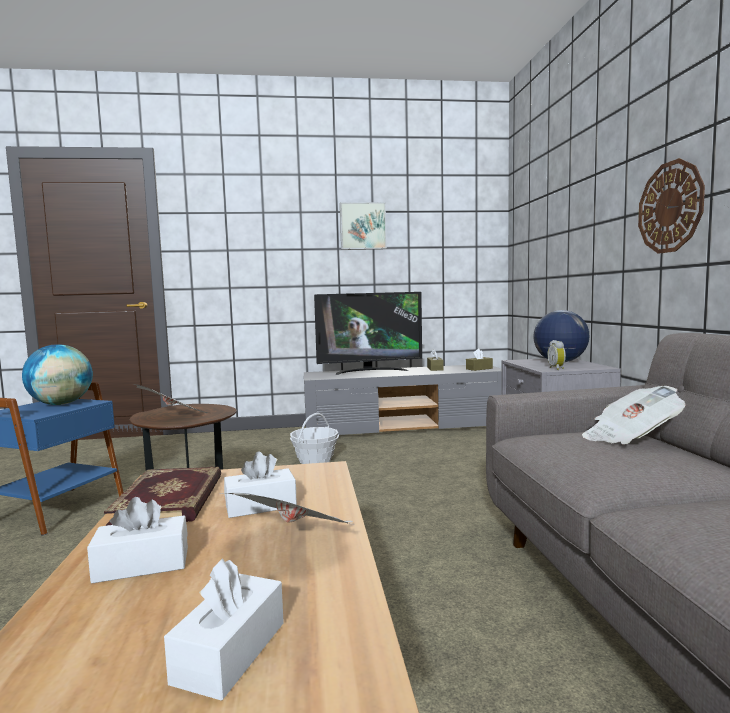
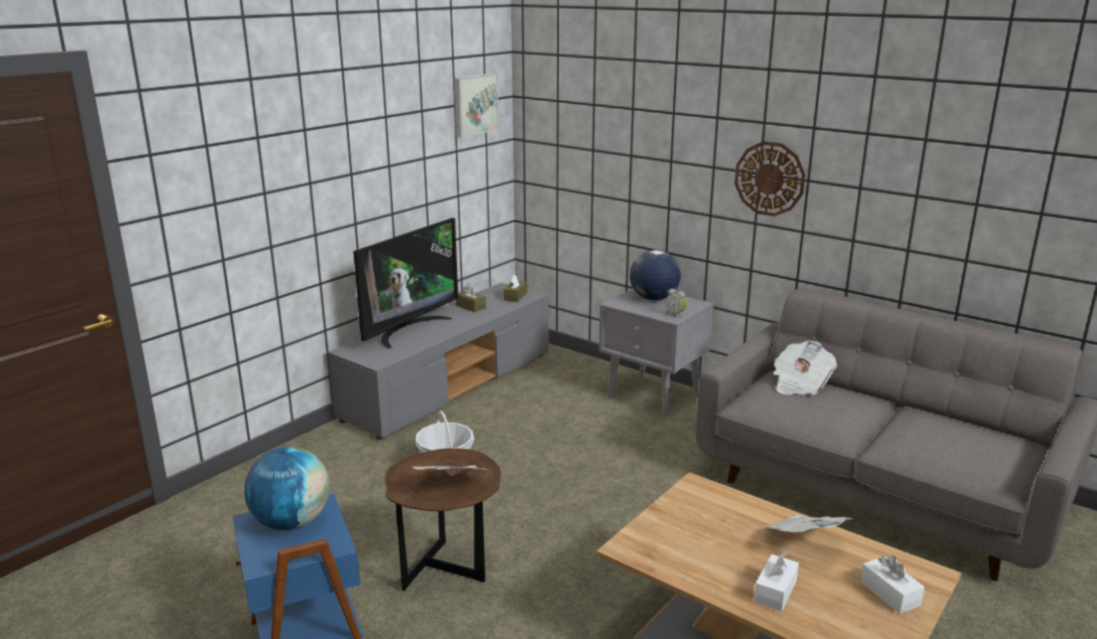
camera: 45 degrees left, 15 degrees up
(172, 499) = (677, 554): book -> none
(260, 505) = (733, 530): white tissue box -> none
(362, 226) = (378, 139): picture -> picture (474, 104)

